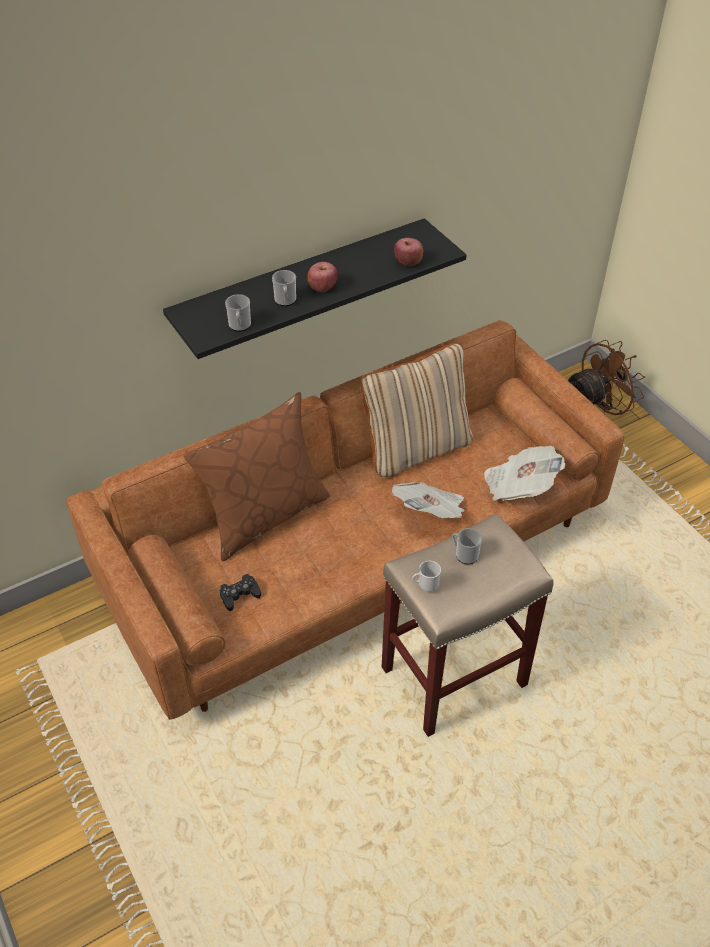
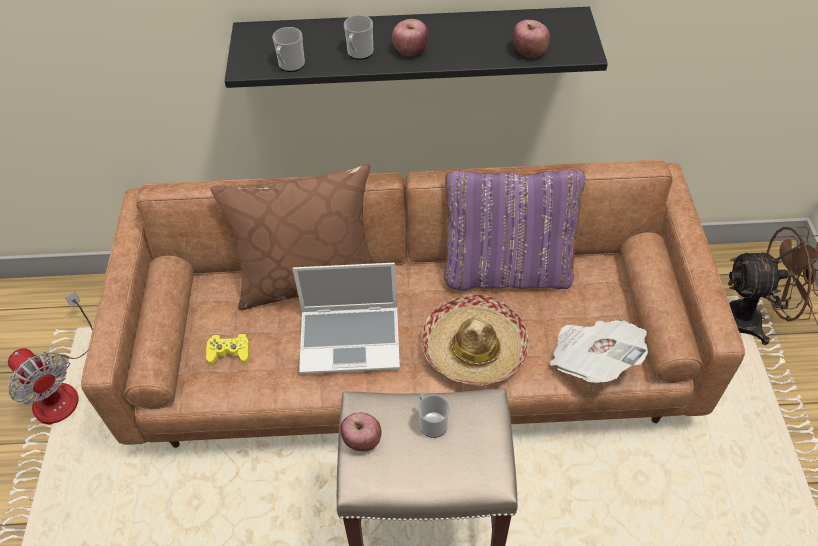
camera: 30 degrees right, 5 degrees up
(61, 714) = (62, 388): none -> fan
(239, 595) = (229, 352): black game controller -> yellow game controller
(333, 545) = (351, 339): none -> laptop
(416, 448) = (507, 270): beige pillow -> purple pillow
(426, 585) = (362, 440): mug -> apple
(430, 512) = (474, 348): newspaper -> hat

